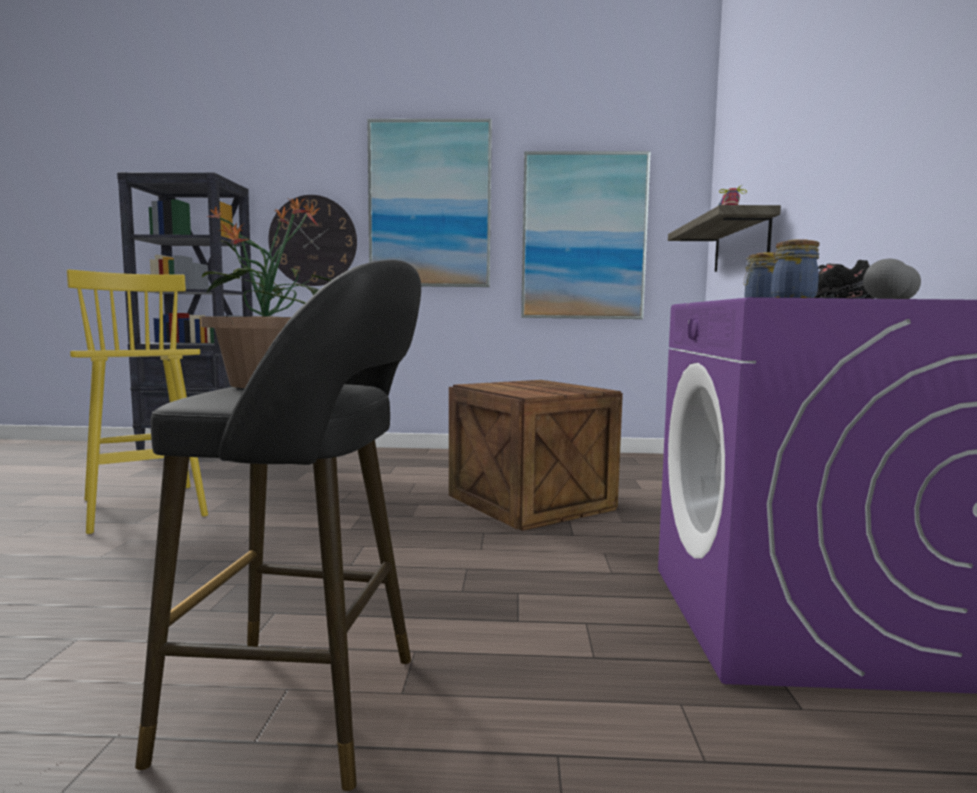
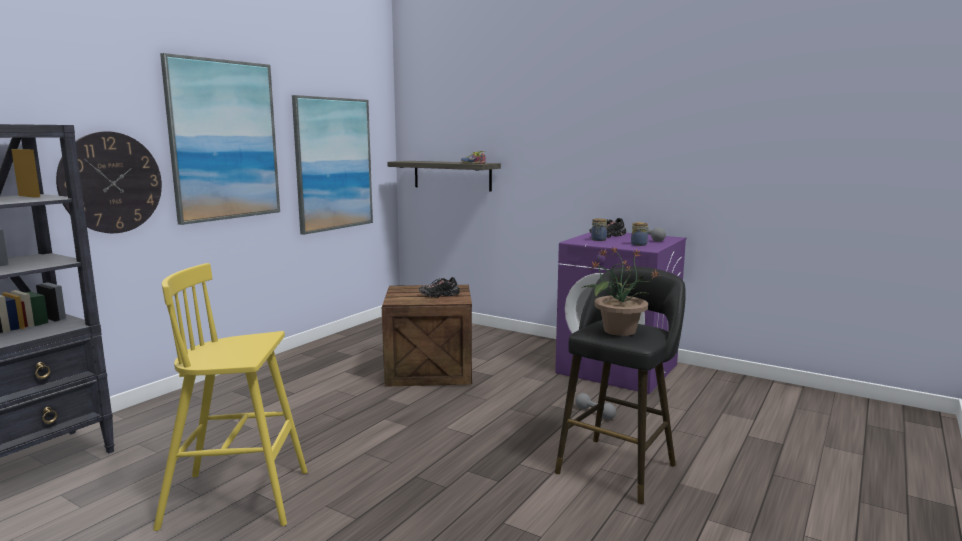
camera: 60 degrees left, 5 degrees up
(530, 638) = (594, 413): none -> grey dumbbell
(536, 389) = (439, 295): none -> black shoe

